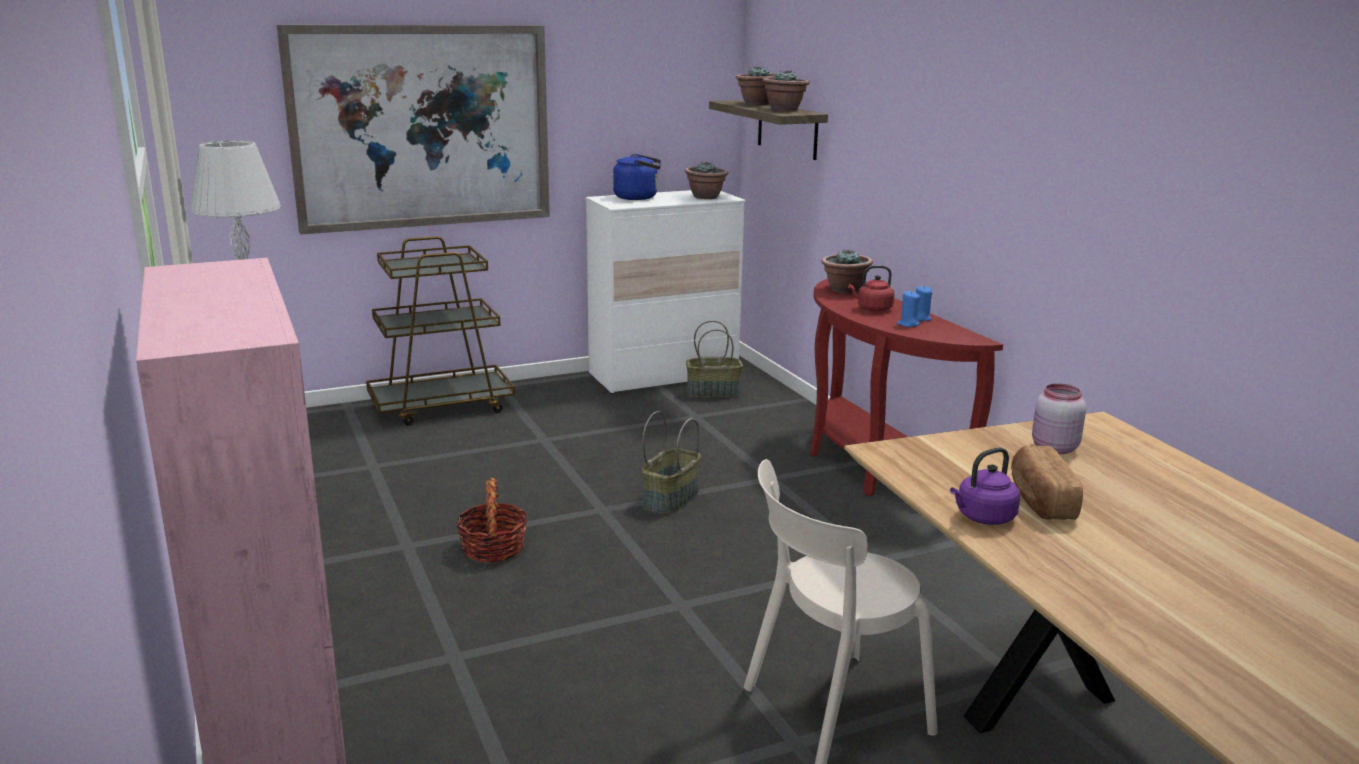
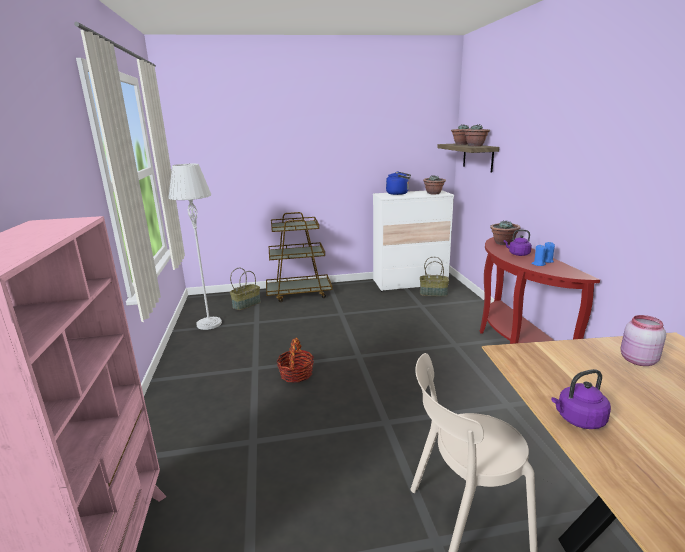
camera: 15 degrees right, 0 degrees up
(421, 127) = (292, 159): picture -> none
(670, 498) = (396, 352): basket -> basket (246, 304)
(872, 309) = (517, 254): red kettle -> purple kettle
(1040, 501) = (627, 408): bread -> none

